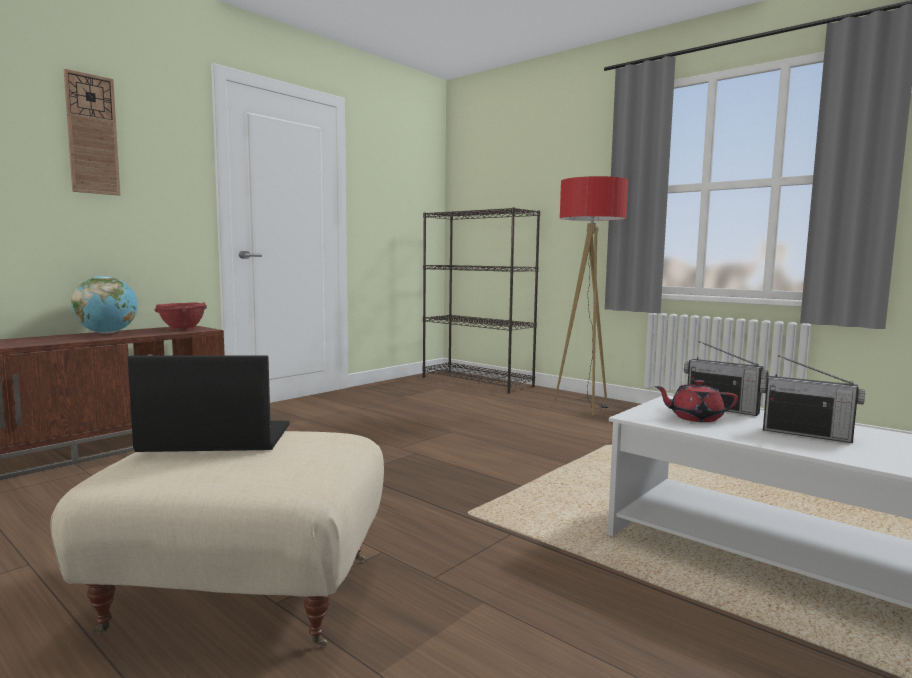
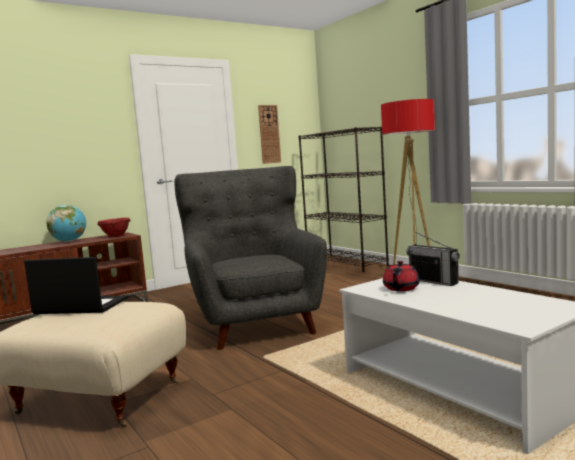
camera: 15 degrees right, 0 degrees up
(92, 134) = (54, 115): wall clock -> wall clock (269, 134)
(416, 462) = (255, 323): none -> grey armchair
(695, 418) = (400, 288): red teapot -> red teapot turned 90 degrees counterclockwise
(806, 434) = (466, 299): radio -> none

